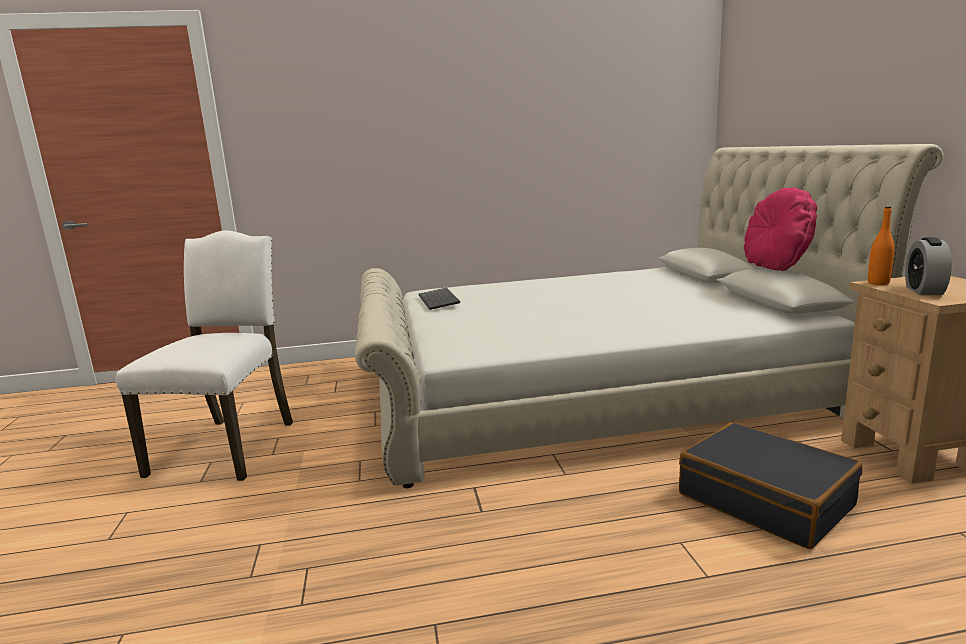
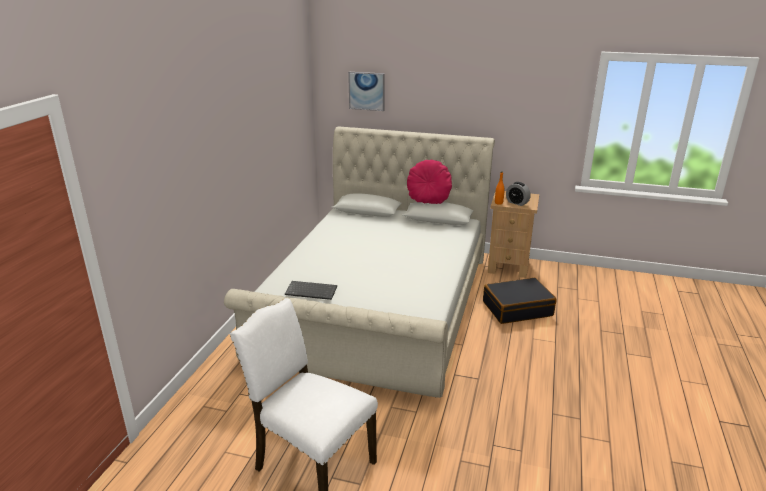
camera: 65 degrees left, 10 degrees up
(767, 84) = (366, 91): none -> picture

